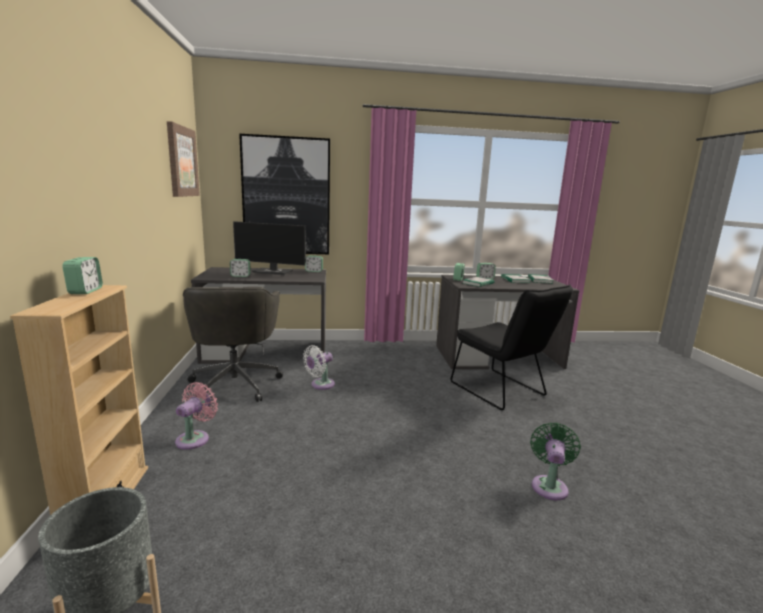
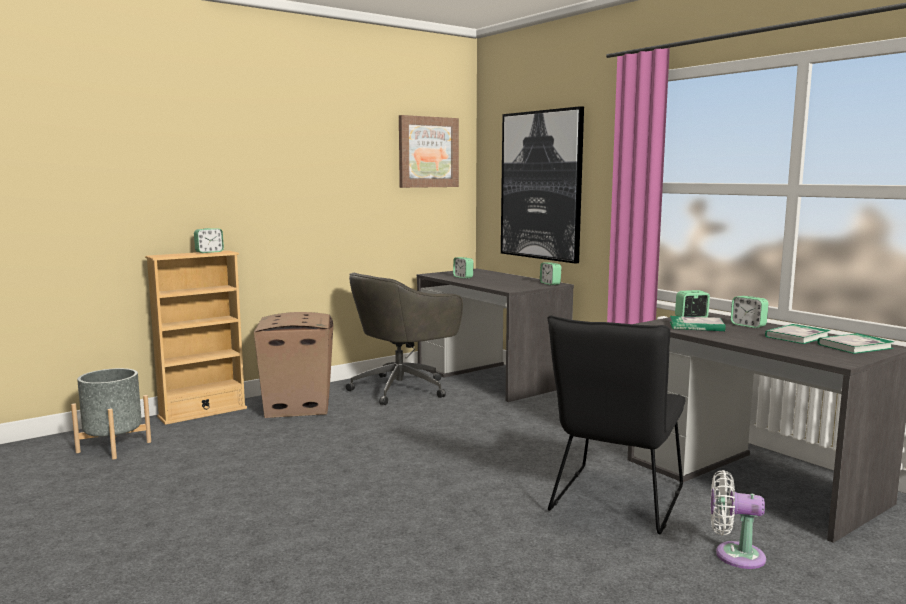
camera: 60 degrees right, 5 degrees down
(195, 438) = (297, 406): pink fan -> cardboard box
(273, 271) = (507, 278): monitor -> none
(320, 385) = (453, 414): white fan -> white fan (734, 555)
(549, 485) = (389, 564): green fan -> none

